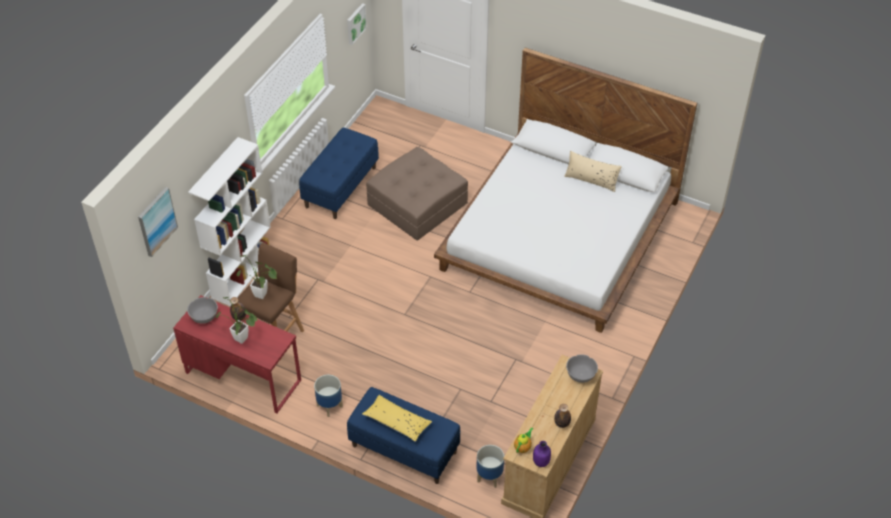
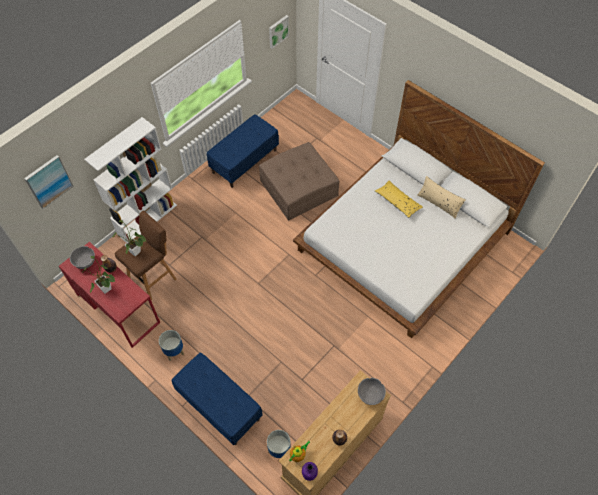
camera: 15 degrees right, 10 degrees up
(397, 422) = (210, 391): yellow pillow -> yellow pillow (398, 202)

